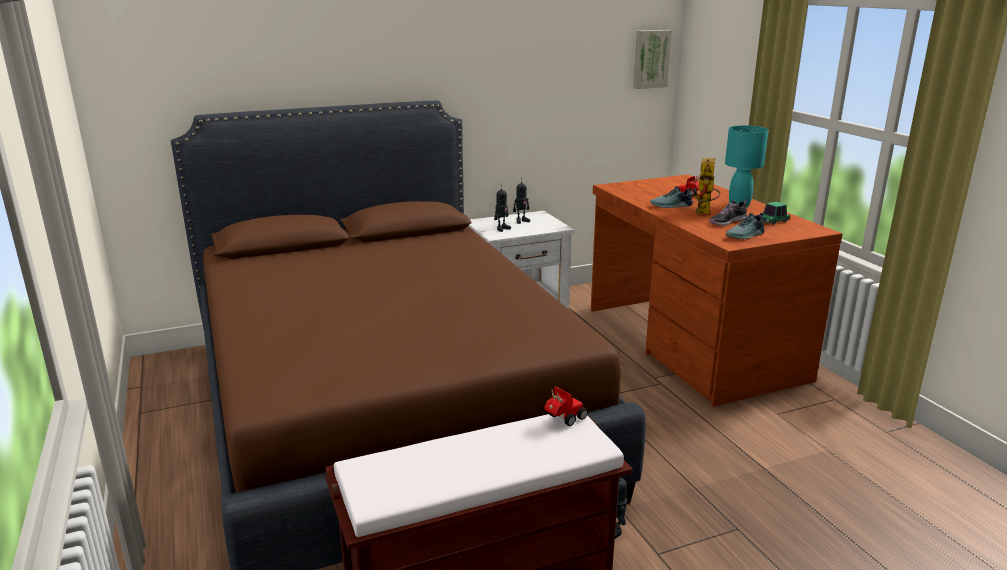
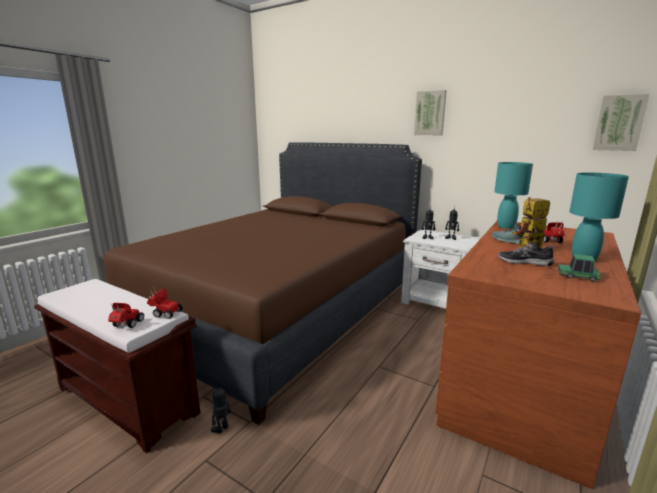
camera: 55 degrees right, 5 degrees down
(458, 51) = (430, 113): none -> picture
(574, 449) = (126, 325): none -> toy car
(623, 191) = (505, 227): none -> turquoise table lamp
(746, 236) = (504, 273): shoe -> none

